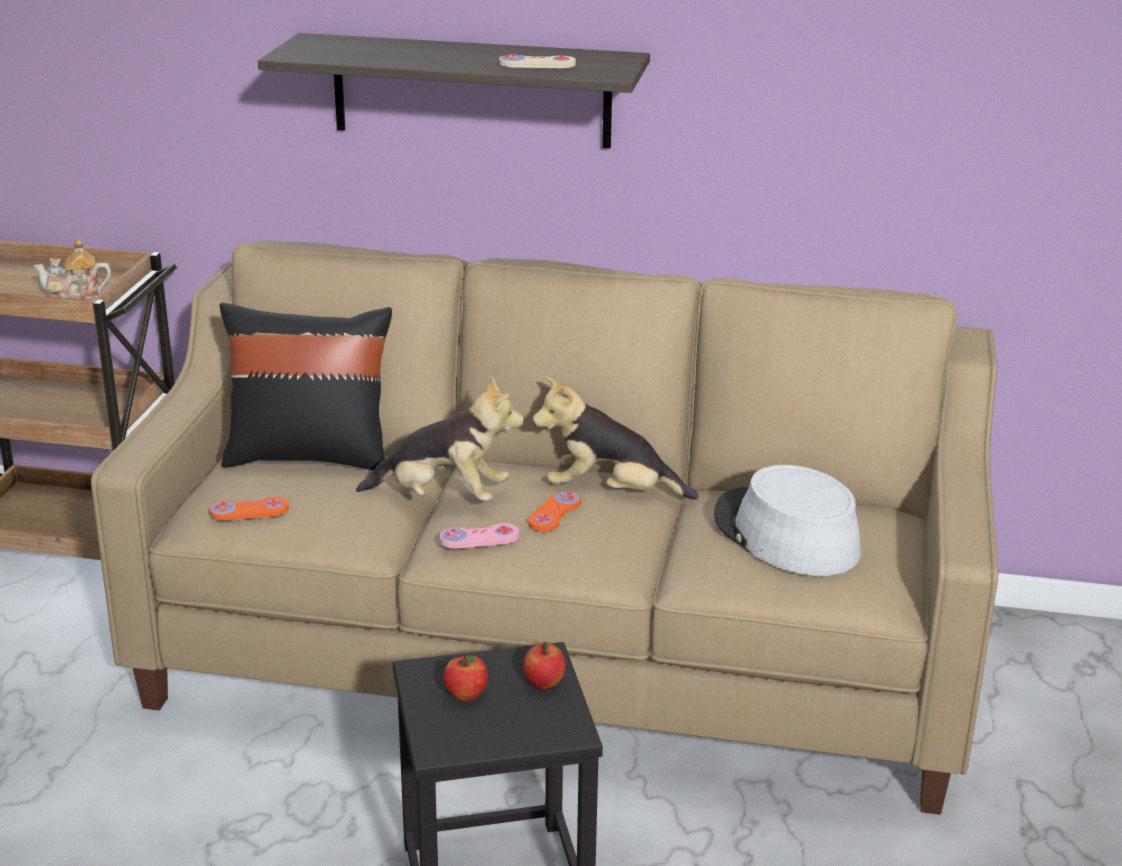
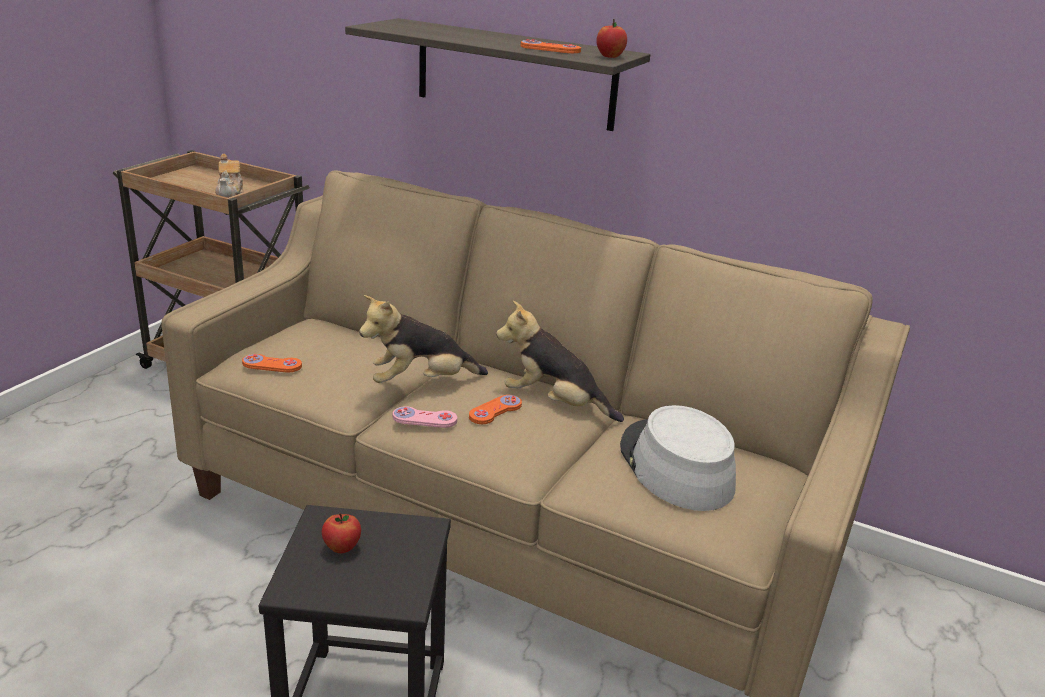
camera: 15 degrees right, 0 degrees up
(75, 296) = (230, 196): teapot -> teapot turned 105 degrees counterclockwise
(310, 456) = (347, 334): black pillow -> none
(443, 498) = (421, 382): plush toy -> plush toy turned 135 degrees clockwise
(537, 64) = (550, 49): beige game controller -> orange game controller
(544, 683) = (411, 552): apple -> apple (610, 56)

